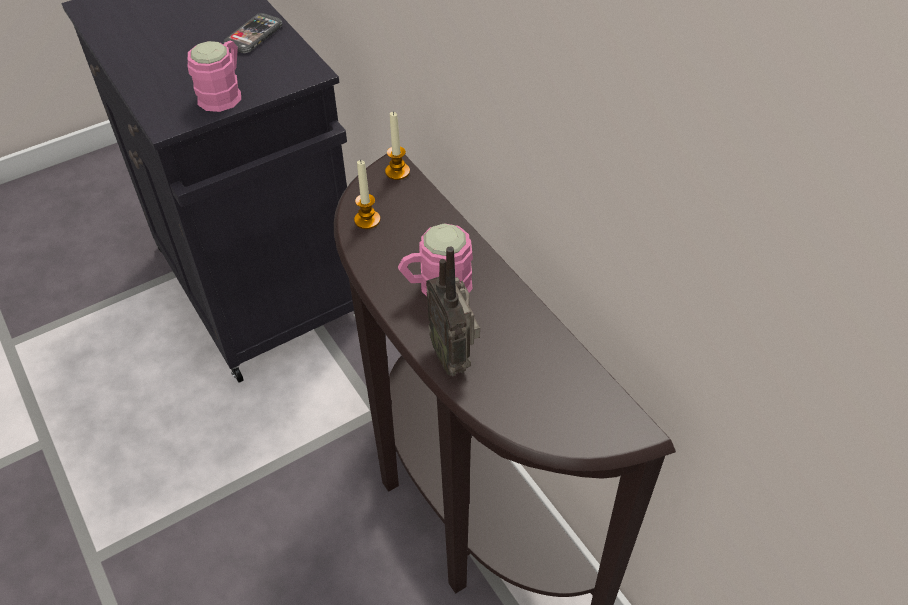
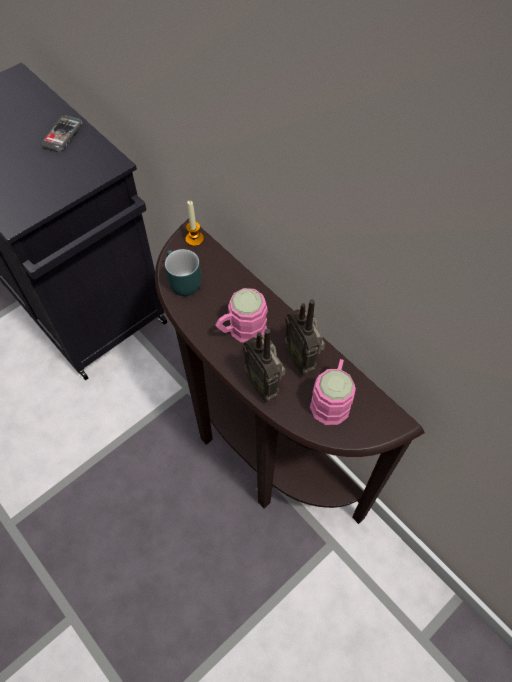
camera: 10 degrees left, 10 degrees up
(224, 93) = (51, 189): pink mug -> pink mug (332, 399)
(367, 220) = (180, 282): candle -> turquoise mug
(514, 331) = (302, 358): none -> radio

